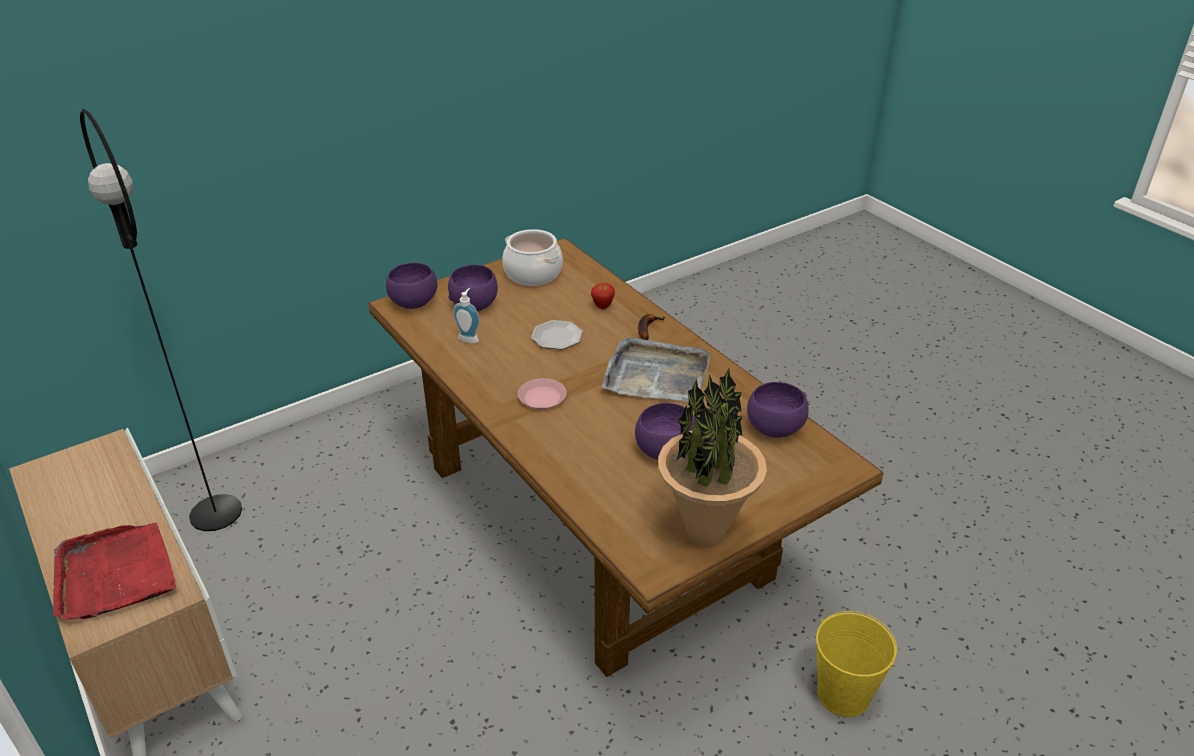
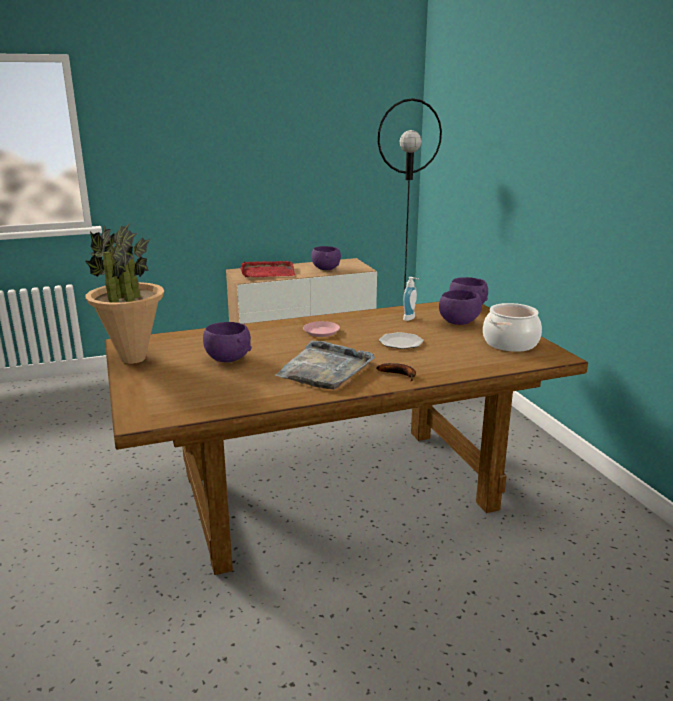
camera: 105 degrees right, 15 degrees down
(602, 307) = (444, 362): apple -> none
(773, 429) = (215, 400): purple bowl -> purple bowl (326, 269)
(843, 694) = (76, 578): yellow bucket -> none

